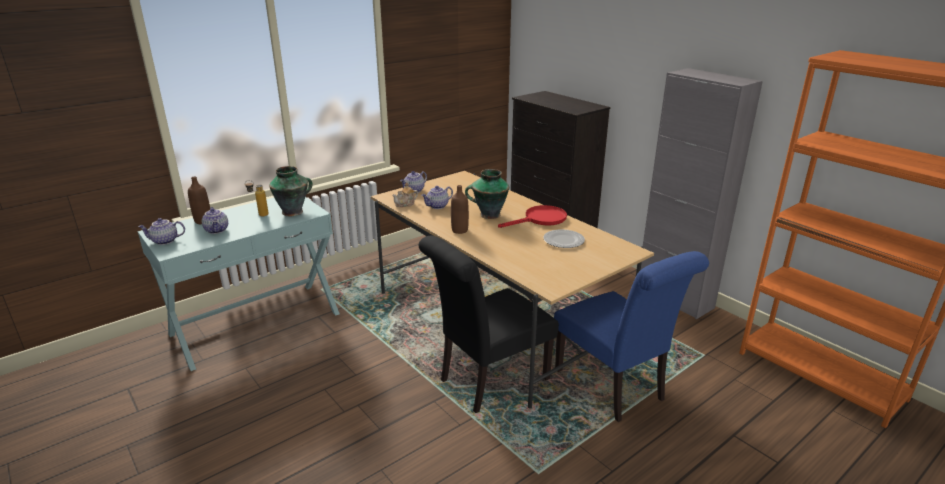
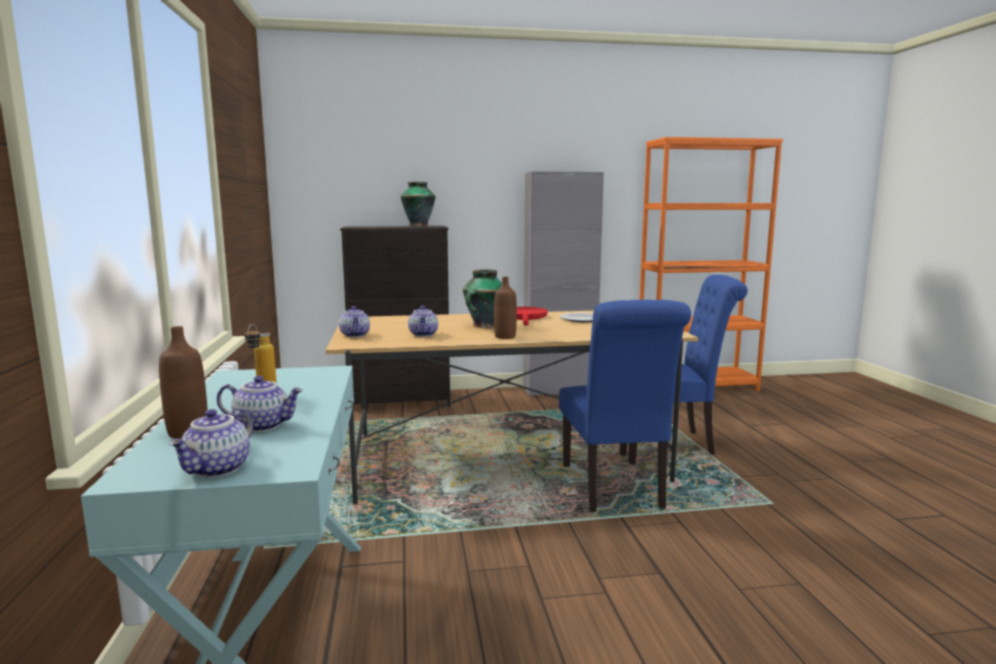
camera: 60 degrees left, 15 degrees down
(293, 212) = (300, 379): vase -> vase (418, 226)
(405, 204) = (389, 342): teapot -> none
(488, 381) = (614, 489): black chair -> blue chair

